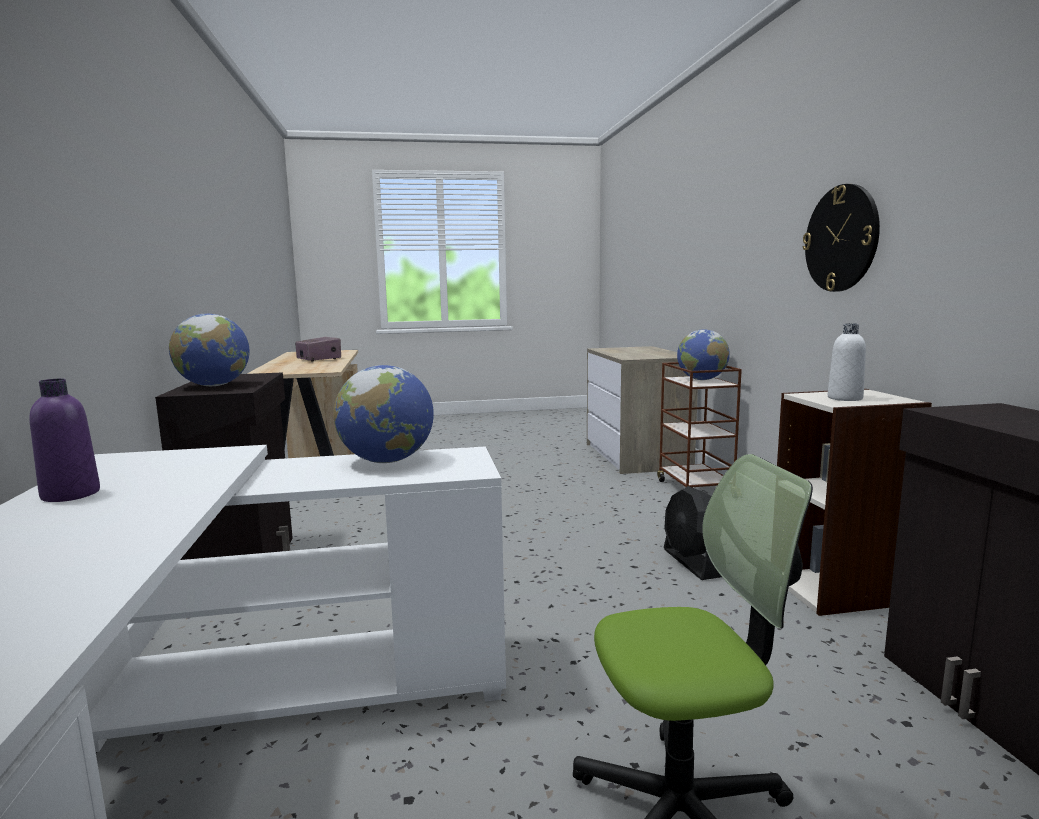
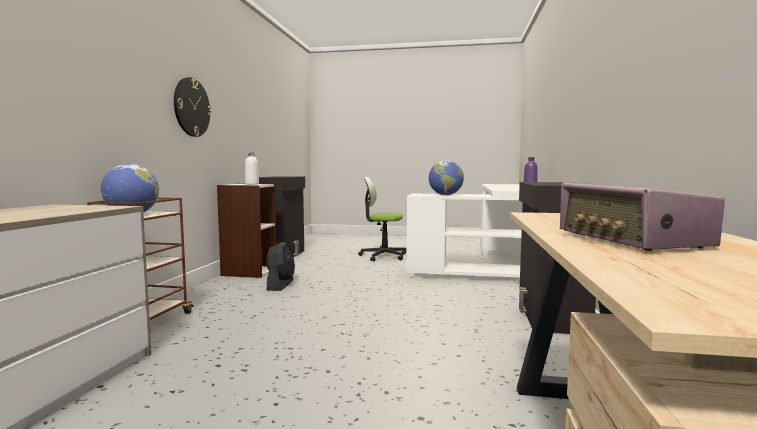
camera: 160 degrees left, 5 degrees down
(214, 385) = (557, 183): globe -> none

